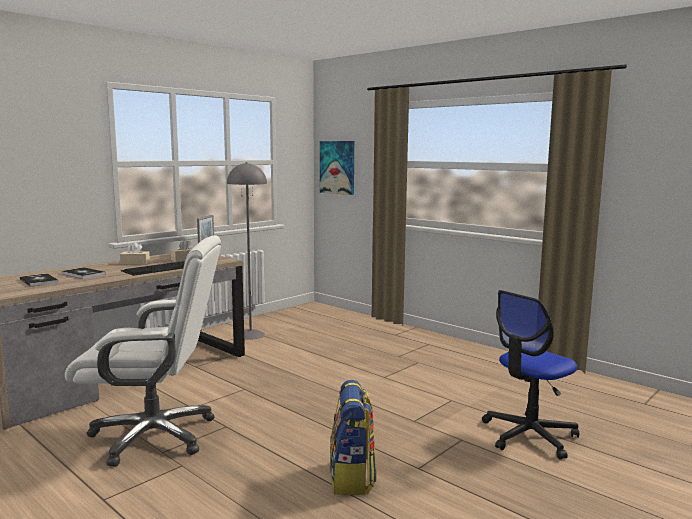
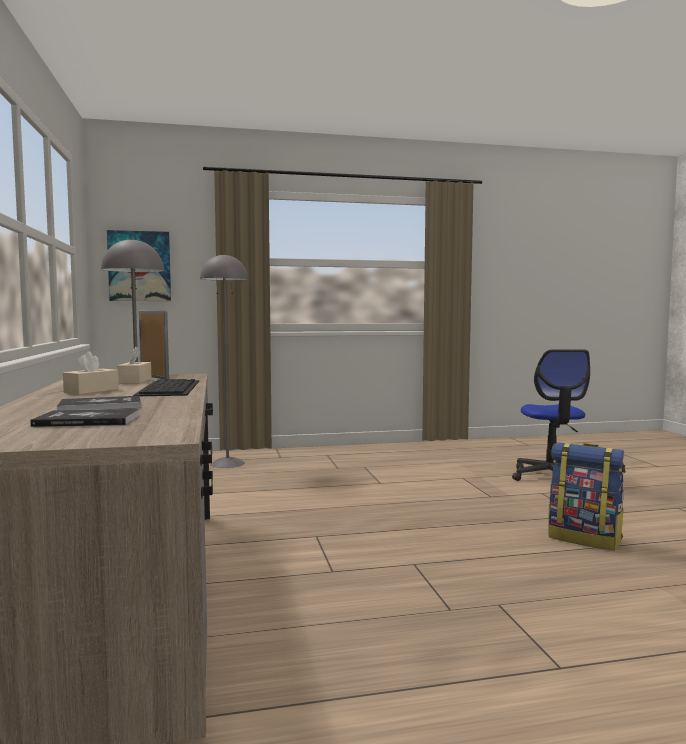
camera: 55 degrees left, 5 degrees down
(155, 435) = (393, 606): white office chair -> none
(353, 328) = (227, 463): none -> grey floor lamp

